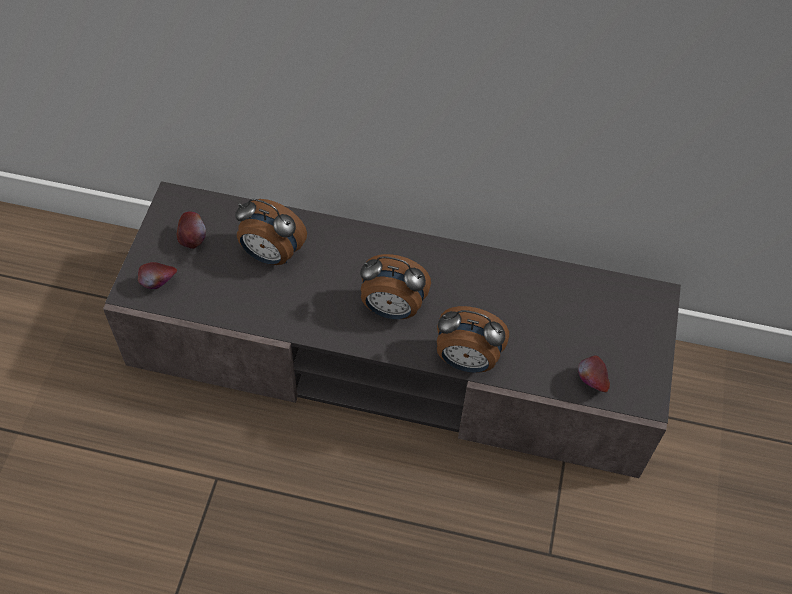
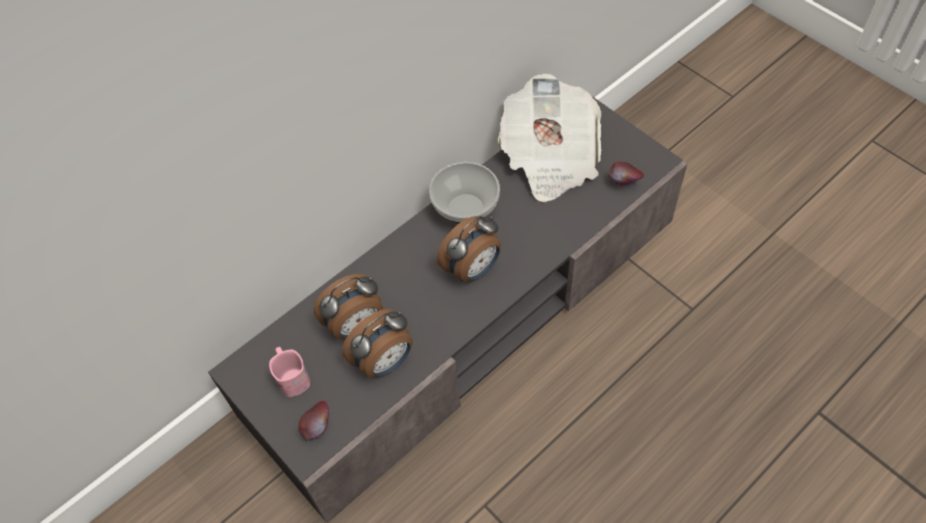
camera: 50 degrees left, 0 degrees up
(192, 239) = (292, 377): apple -> pink mug
(453, 266) = (464, 209): none -> bowl
(466, 360) = (553, 246): alarm clock -> alarm clock (384, 362)
(568, 303) = (549, 158): none -> newspaper

